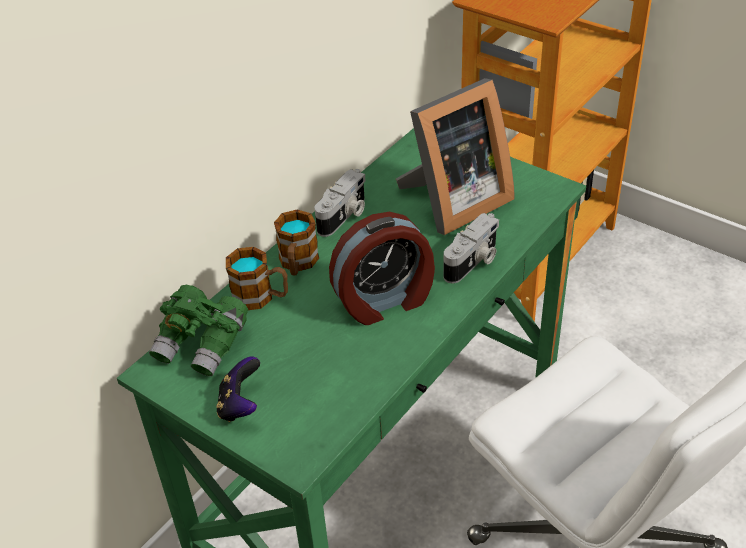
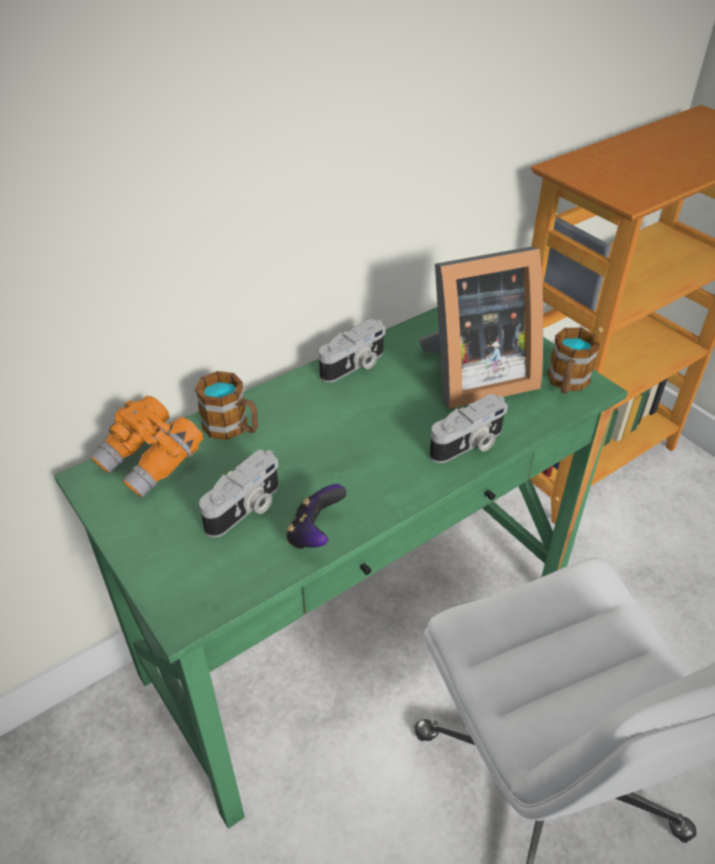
camera: 15 degrees right, 0 degrees up
(203, 344) = (152, 462): green binoculars -> orange binoculars
(240, 405) = (155, 537): game controller -> game controller (315, 534)
(297, 264) = (285, 403): mug -> mug (566, 384)
(308, 362) = (246, 509): none -> camera
(385, 301) = (356, 464): alarm clock -> none

